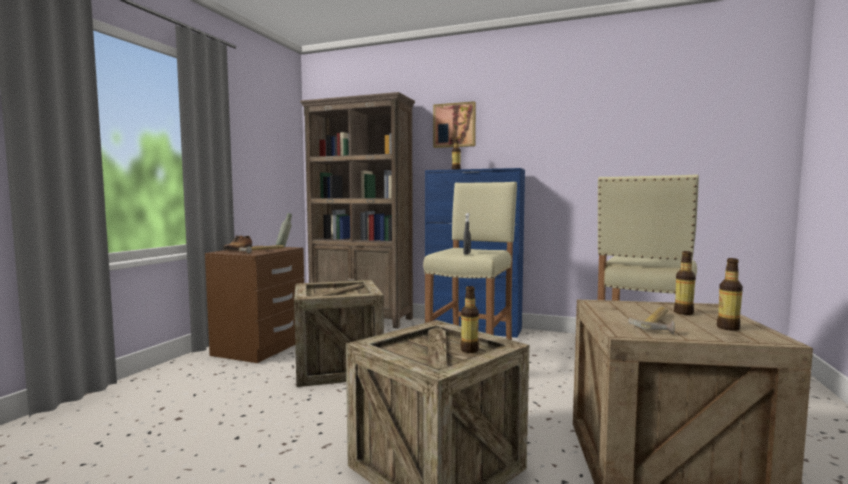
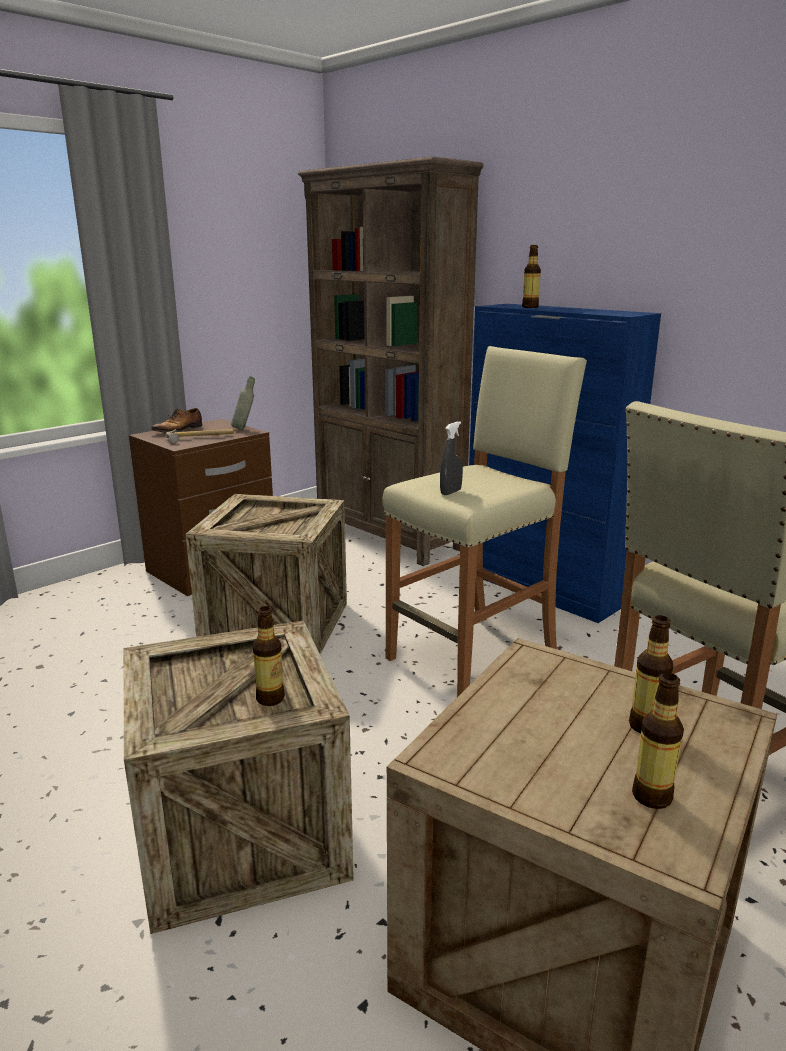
camera: 25 degrees right, 15 degrees up
(454, 125) = (548, 214): picture -> none
(659, 323) = (540, 746): hammer -> none

